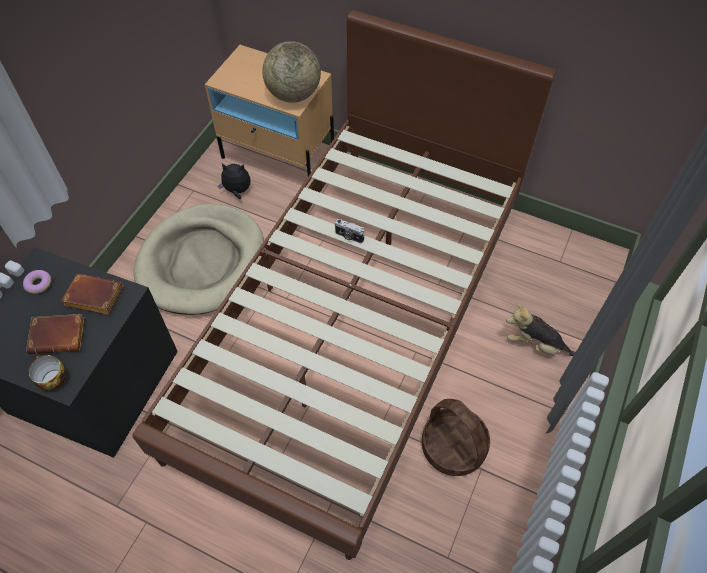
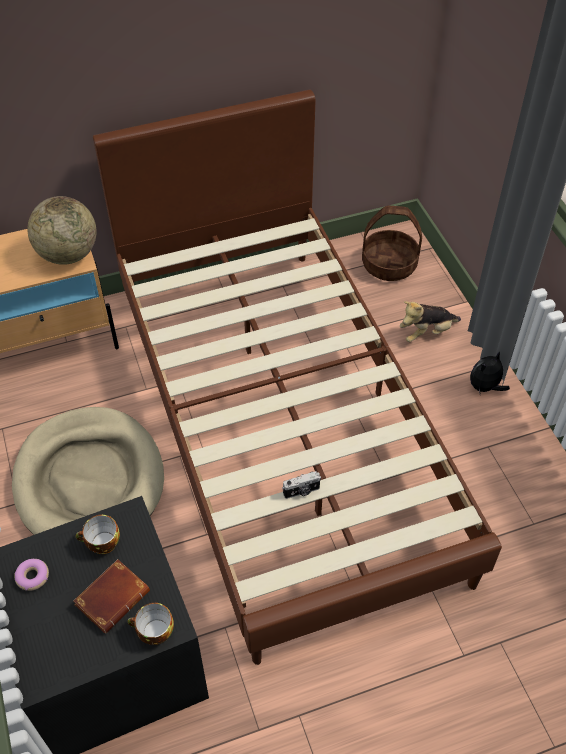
camera: 45 degrees left, 5 degrees down
(92, 297) = (102, 544): brown book -> cup
(237, 191) = (48, 398): plush toy -> plush toy (485, 387)
(349, 237) = (234, 343): camera -> camera (302, 491)
(454, 447) = (454, 448): basket -> basket (389, 264)

